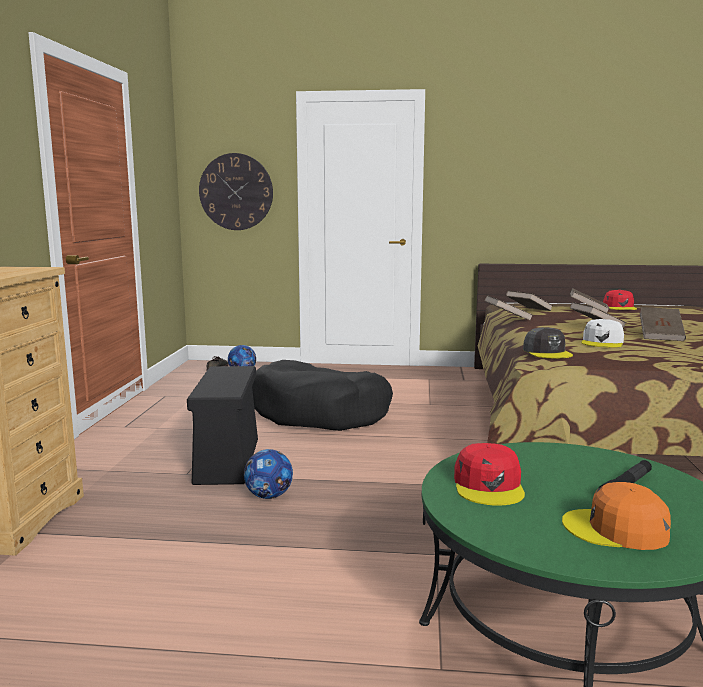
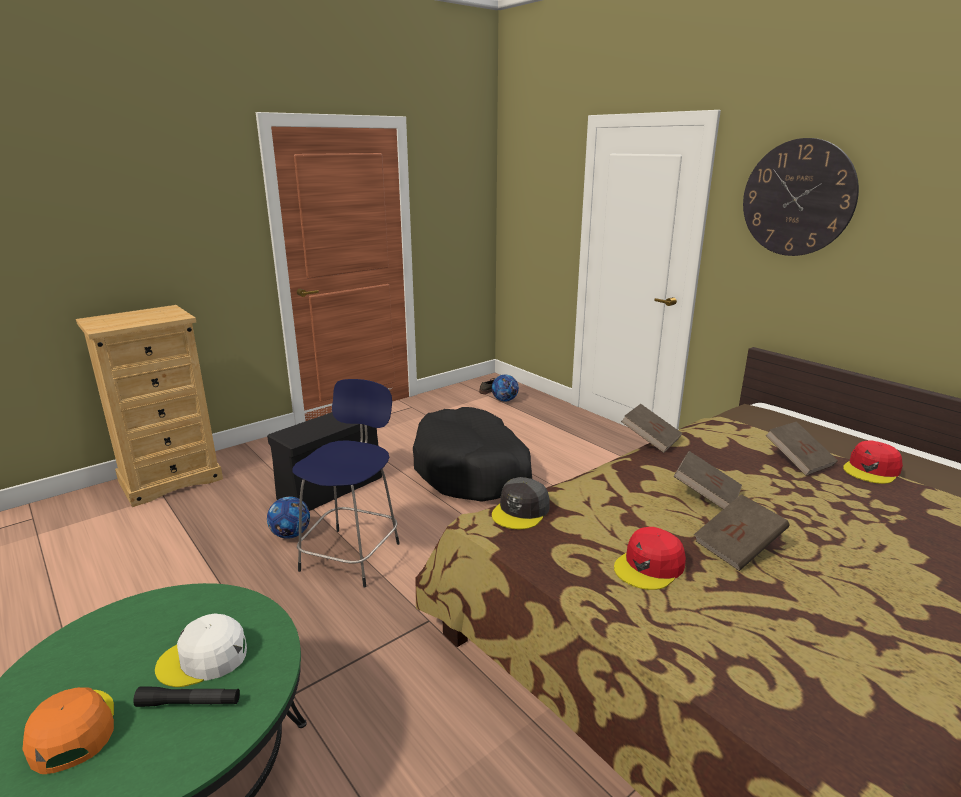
camera: 45 degrees right, 10 degrees up
(236, 192) = (534, 222): wall clock -> wall clock (797, 198)
(353, 484) = (352, 554): none -> blue stool
(489, 486) = (141, 628): red cap -> red cap (650, 566)
(528, 311) = (717, 434): brown book -> none
(602, 342) = (626, 523): white cap -> white cap (204, 658)

